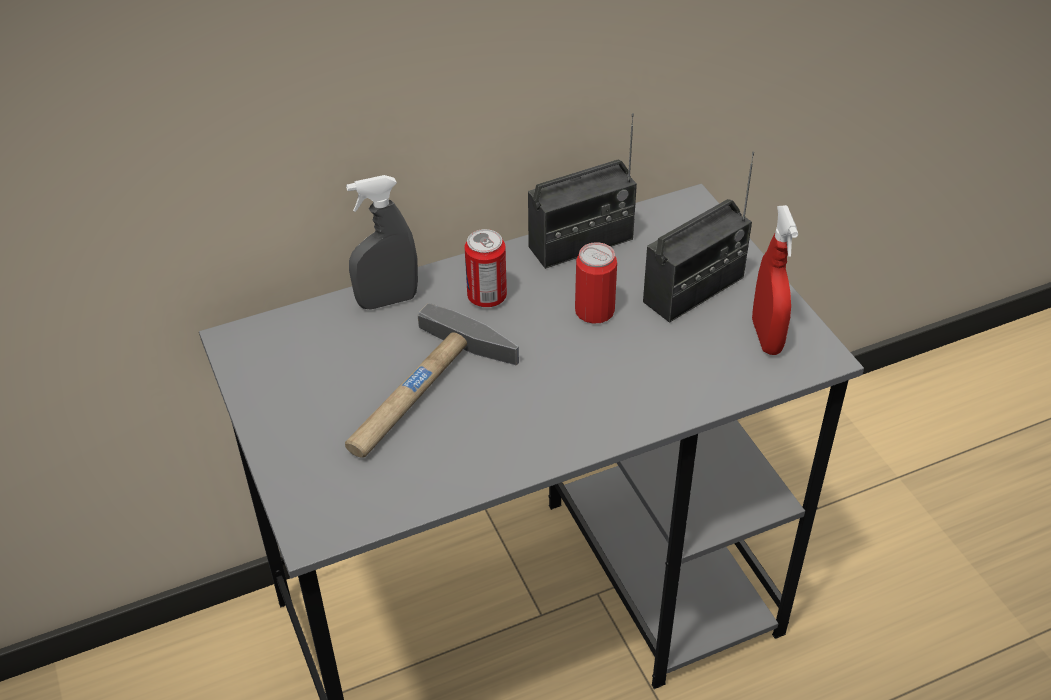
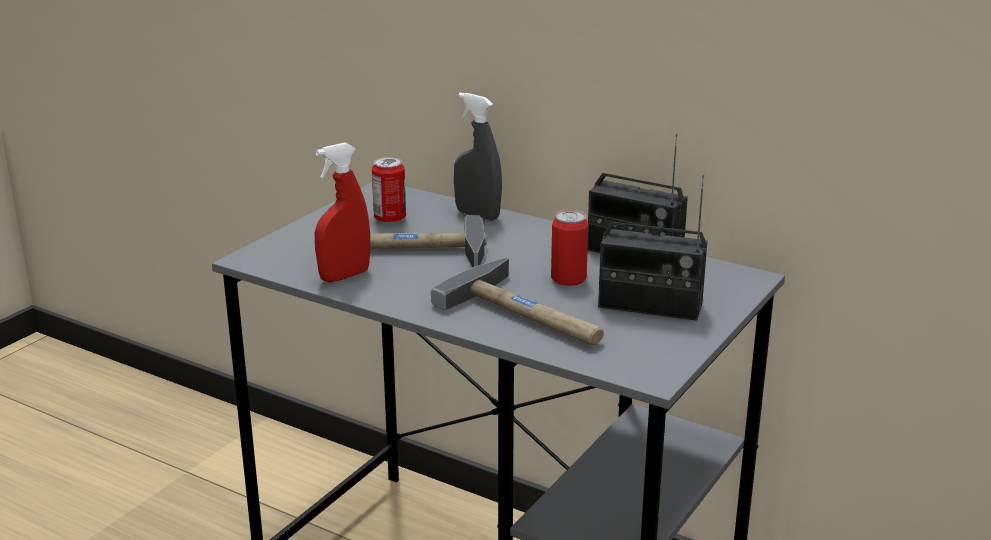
camera: 55 degrees right, 20 degrees down
(487, 297) = (527, 241): can -> can (390, 219)
(646, 374) = (529, 315): none -> hammer
(766, 337) = (640, 348): red spray bottle -> red spray bottle (344, 276)

